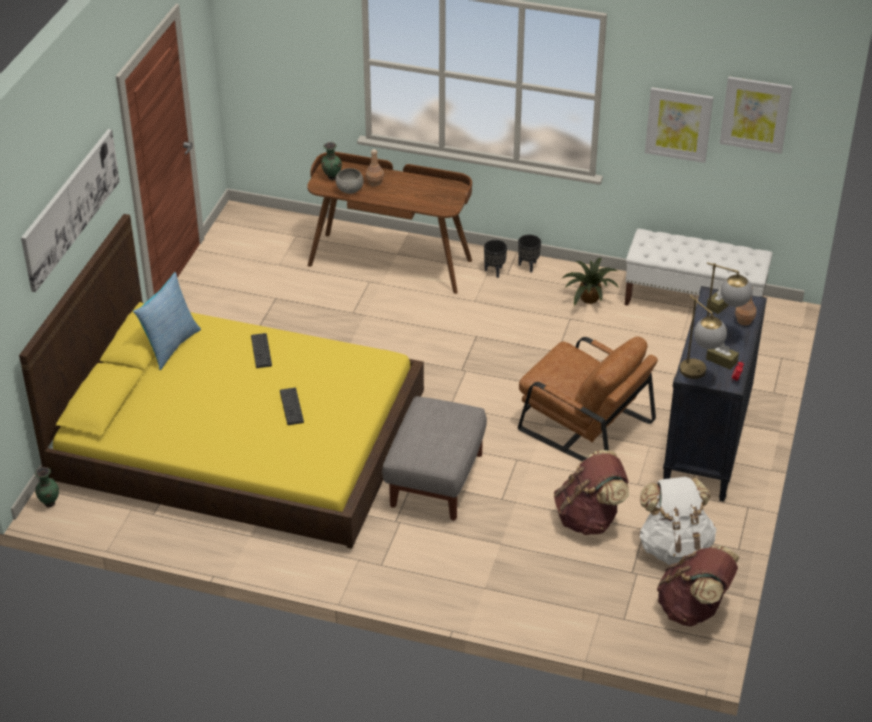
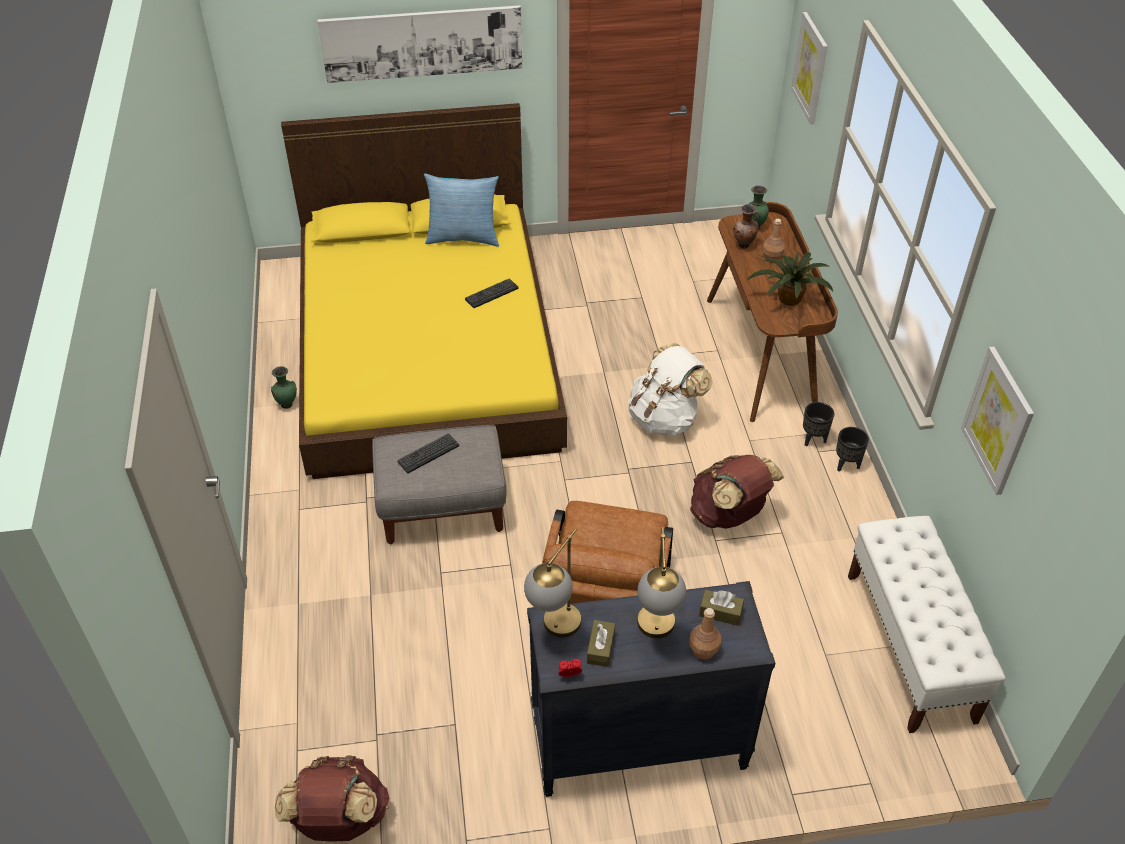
camera: 65 degrees right, 5 degrees up
(49, 503) = (286, 270): green vase -> green vase (287, 404)
(291, 406) = (420, 341): keyboard -> keyboard (428, 453)
(350, 190) = (743, 246): grey bowl -> brown vase
(589, 299) = (831, 539): potted plant -> potted plant (787, 299)
(589, 518) = (447, 663): brown backpack -> brown backpack (729, 515)
(674, 547) = (438, 766): white backpack -> white backpack (665, 418)
(755, 114) = (1058, 479): picture -> picture (810, 68)

